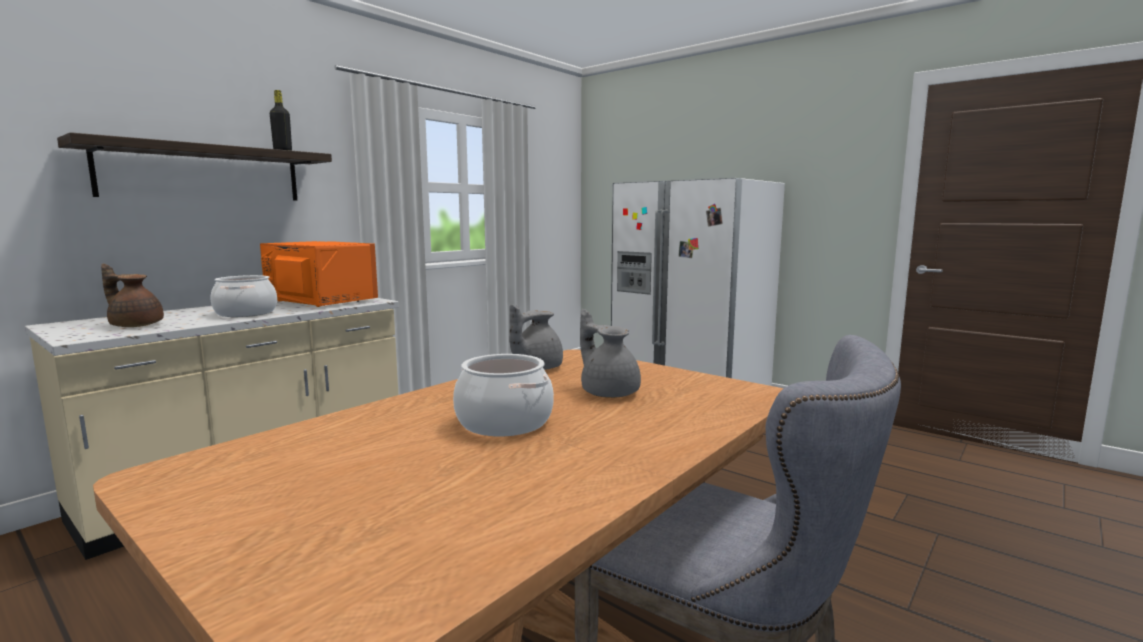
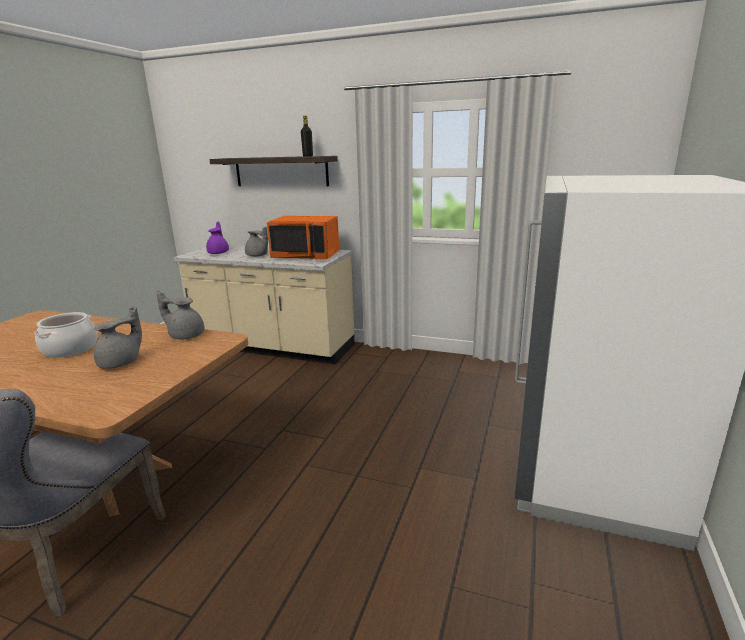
camera: 70 degrees right, 10 degrees up
(135, 325) = (219, 252): brown teapot -> purple teapot
(246, 313) = (257, 256): cooking pot -> grey teapot
(319, 301) = (306, 255): orange microwave -> orange microwave turned 90 degrees clockwise

